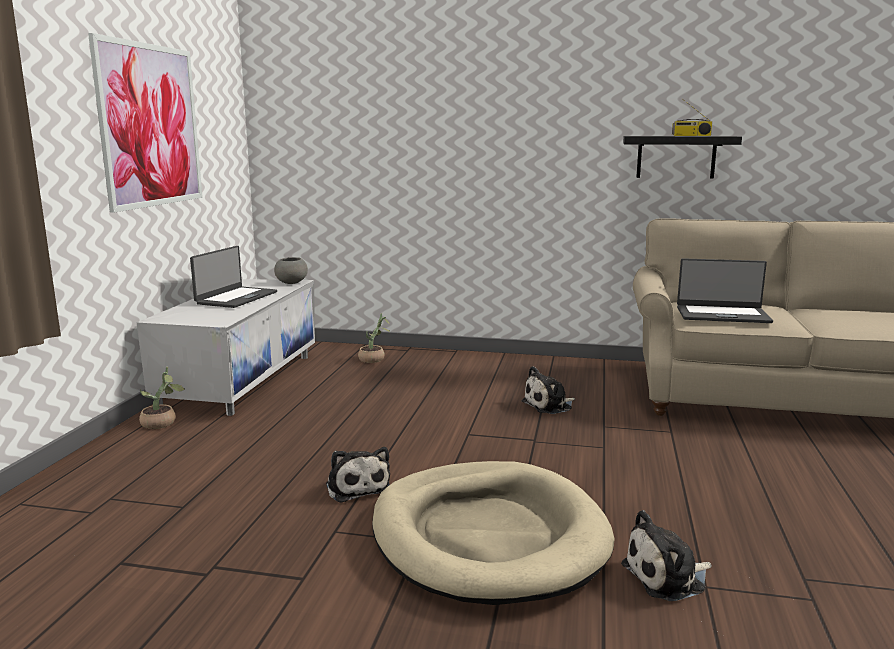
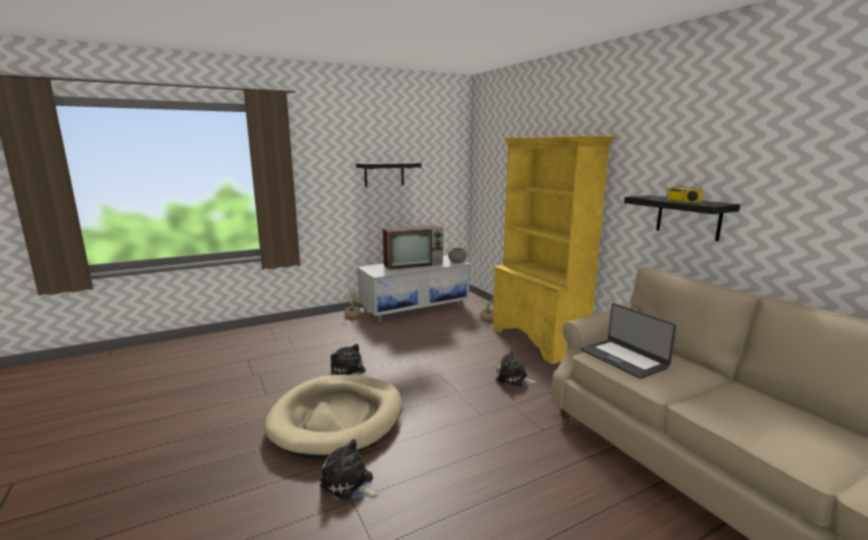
camera: 50 degrees right, 0 degrees up
(150, 126) = (384, 174): picture -> black shelf
(236, 298) = (414, 264): laptop -> television
(357, 486) = (348, 372): plush toy -> plush toy turned 120 degrees clockwise
(482, 362) = (538, 340): none -> yellow bookcase

